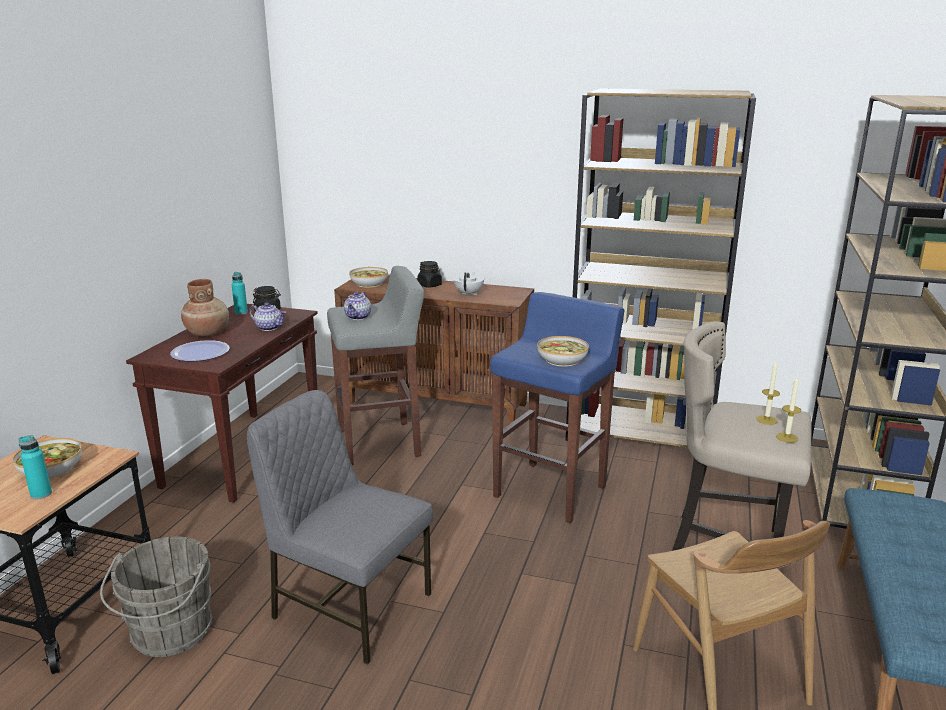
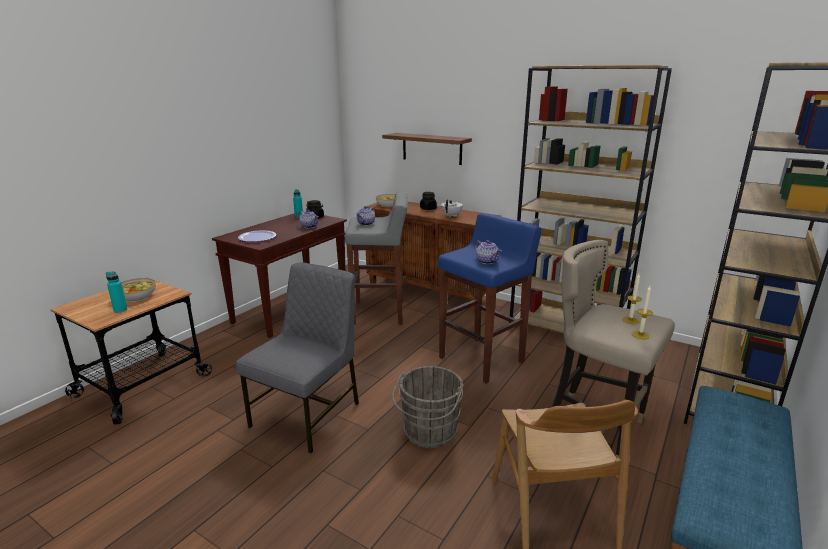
camera: 15 degrees right, 0 degrees up
(169, 634) = (191, 412): grey bucket -> grey bucket (428, 433)
(207, 333) = (270, 226): brown vase -> none
(349, 606) = (308, 414): grey chair -> grey chair turned 75 degrees clockwise
(427, 199) = (432, 148): none -> shelf
(562, 359) = (487, 261): bowl -> teapot

